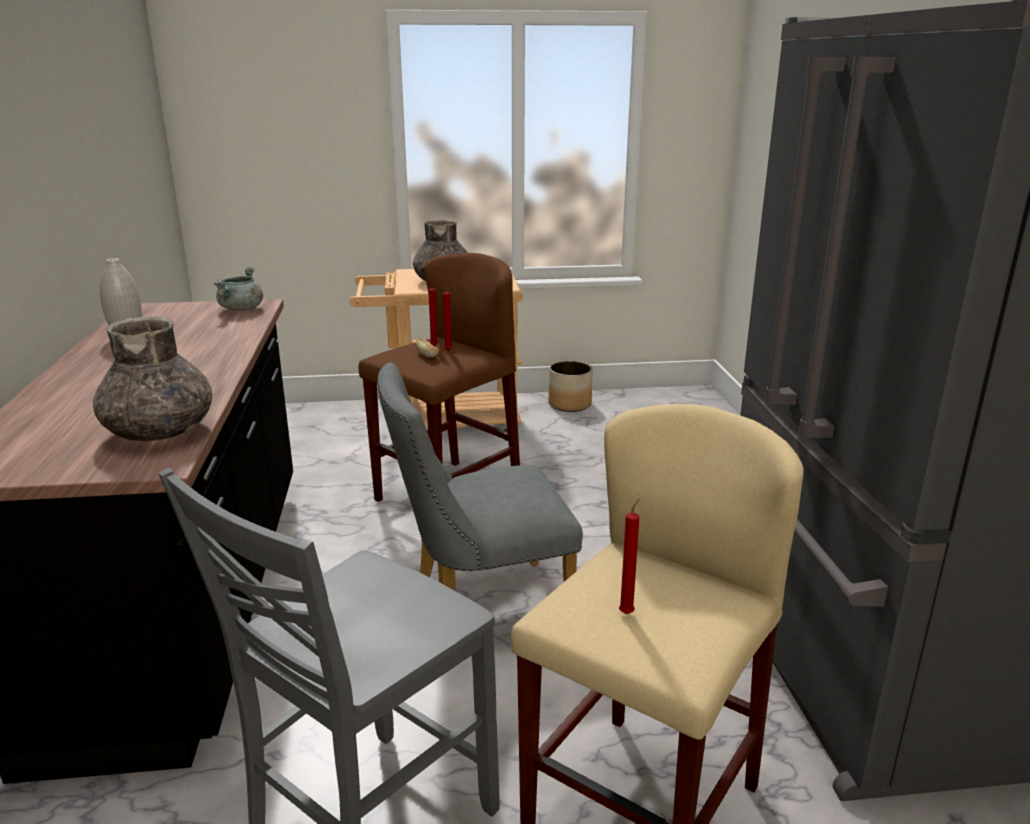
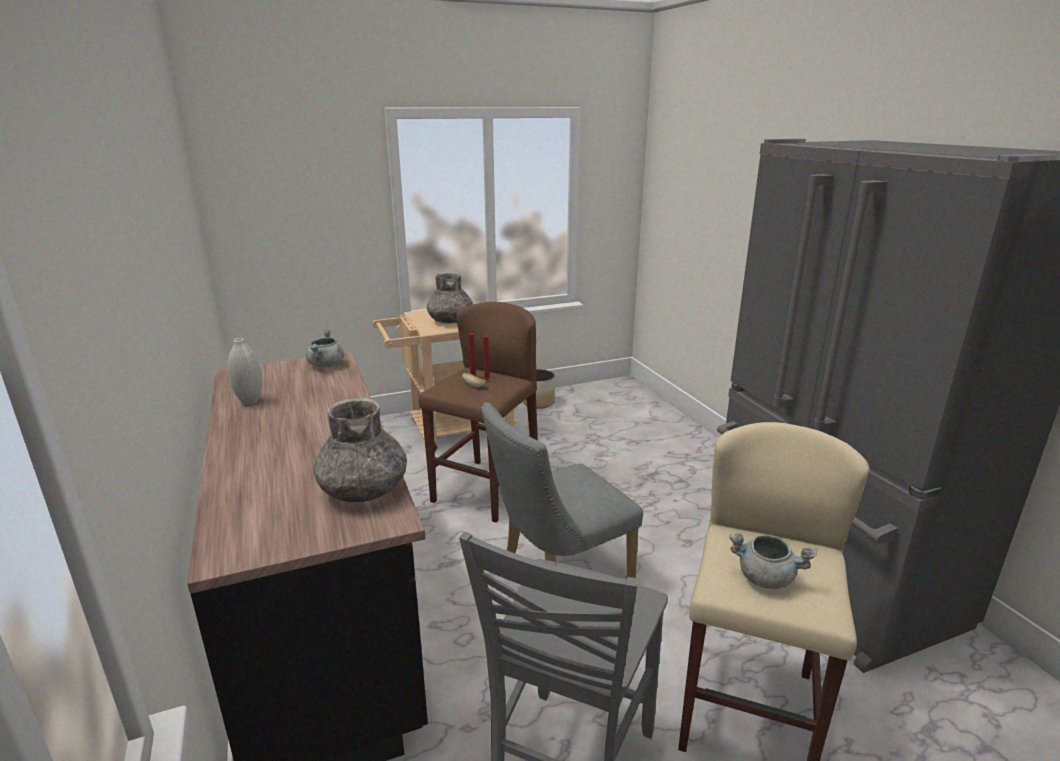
camera: 15 degrees left, 0 degrees up
(627, 612) = (766, 578): red candle -> grey cooking pot

